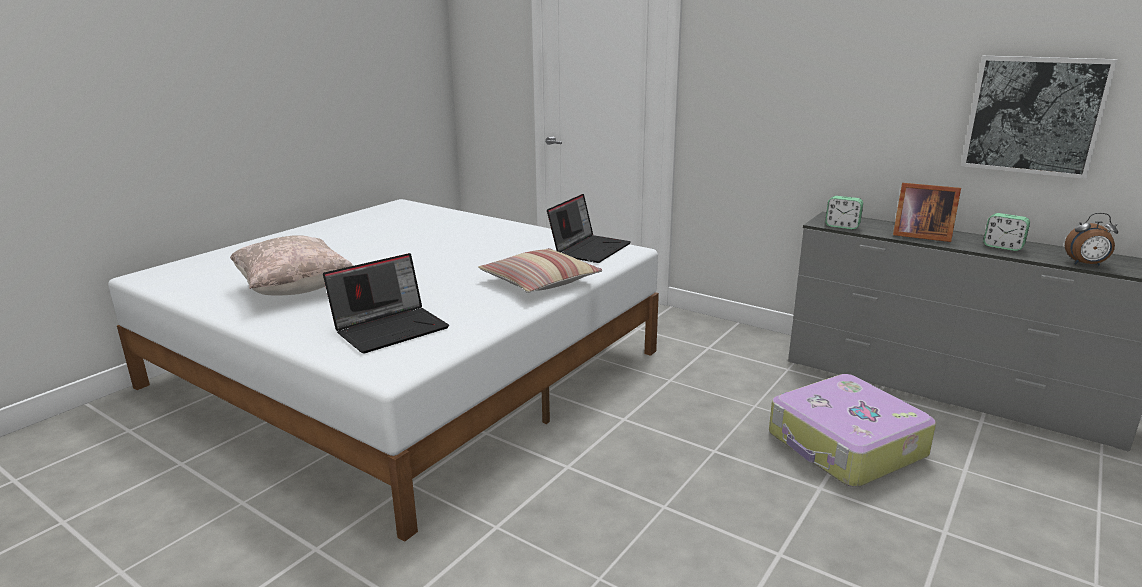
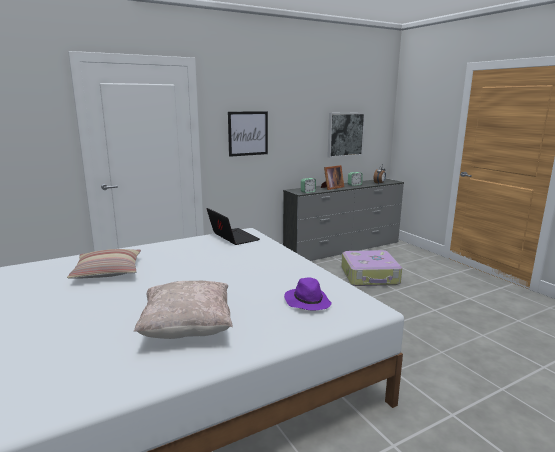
camera: 65 degrees left, 5 degrees down
(391, 328) = (307, 302): laptop -> purple hat
(540, 282) = (271, 256): pillow -> pillow (108, 272)
(764, 87) = (248, 133): none -> picture

